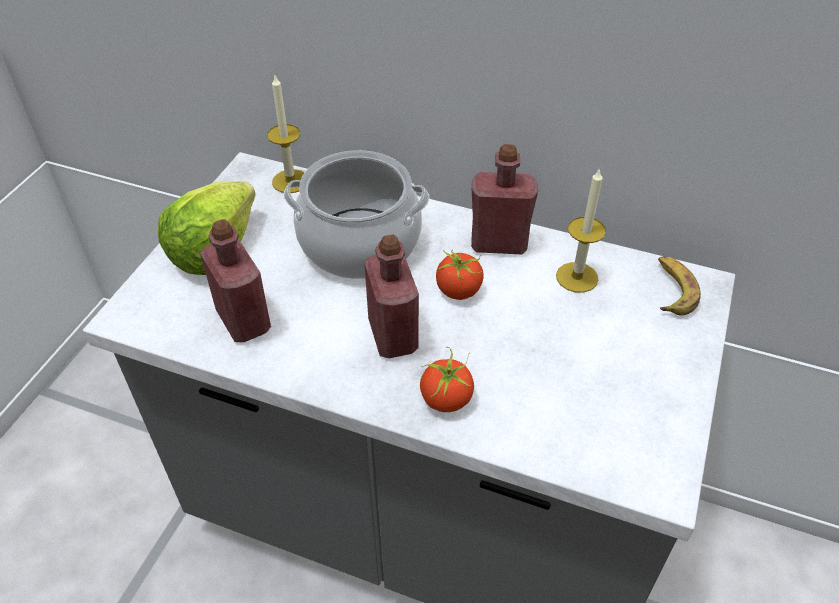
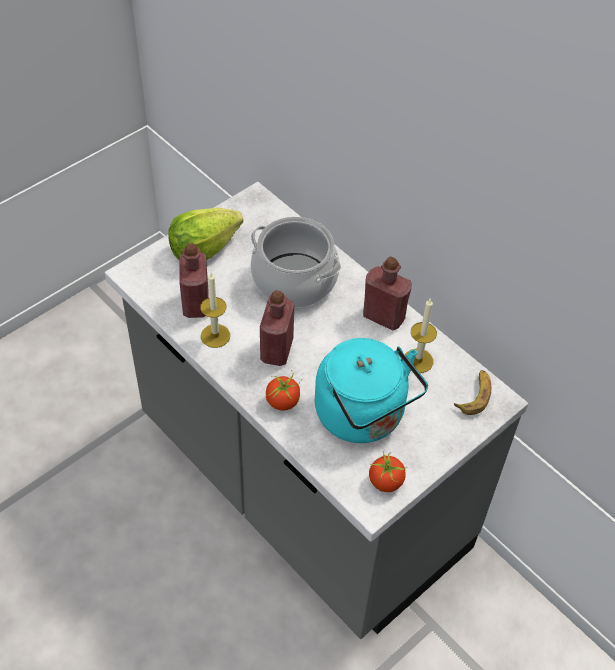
camera: 25 degrees right, 5 degrees up
(290, 181) = (277, 217): candle -> candle (215, 336)
(459, 291) = (336, 338): tomato -> tomato (386, 482)
(564, 372) = (363, 416): none -> turquoise kettle

